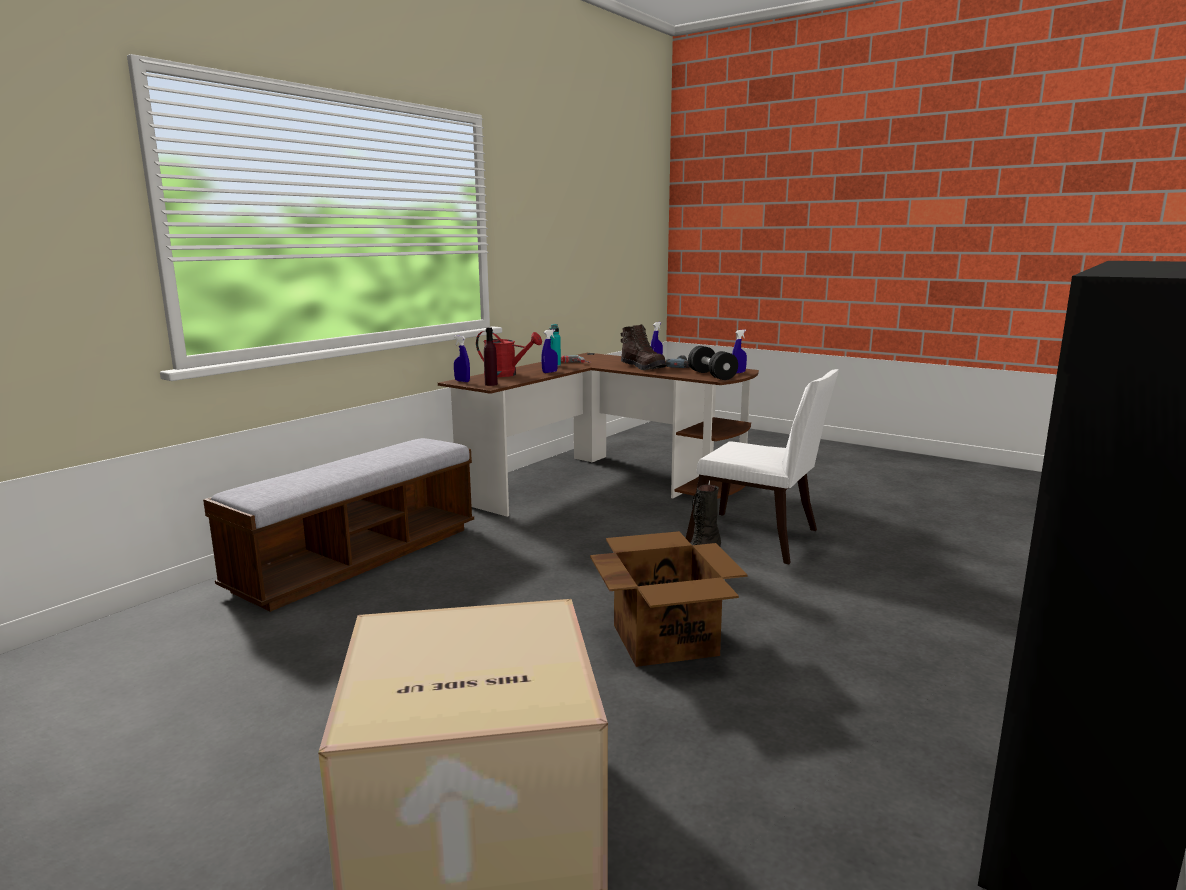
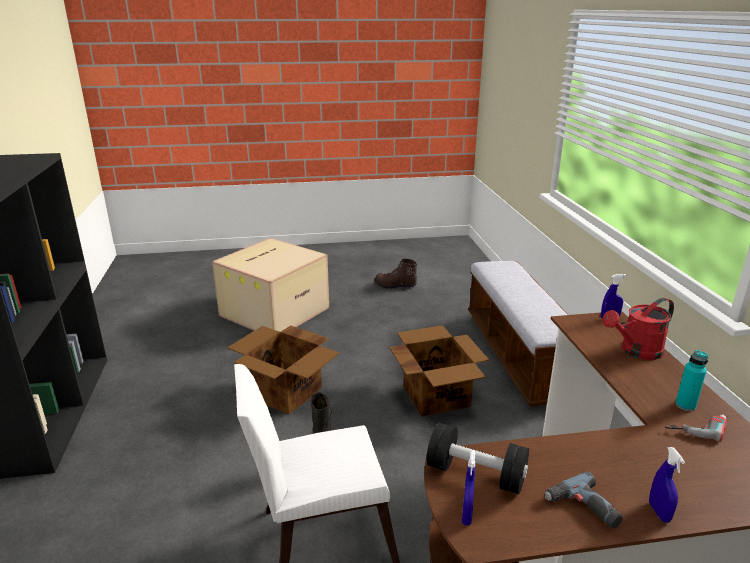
camera: 135 degrees right, 10 degrees up
(491, 384) = (581, 325): purple bottle -> none
(515, 566) = (436, 395): none -> cardboard box
(549, 372) = (630, 380): blue spray bottle -> none
(643, 367) = (607, 463): brown boot -> brown boot (395, 286)

